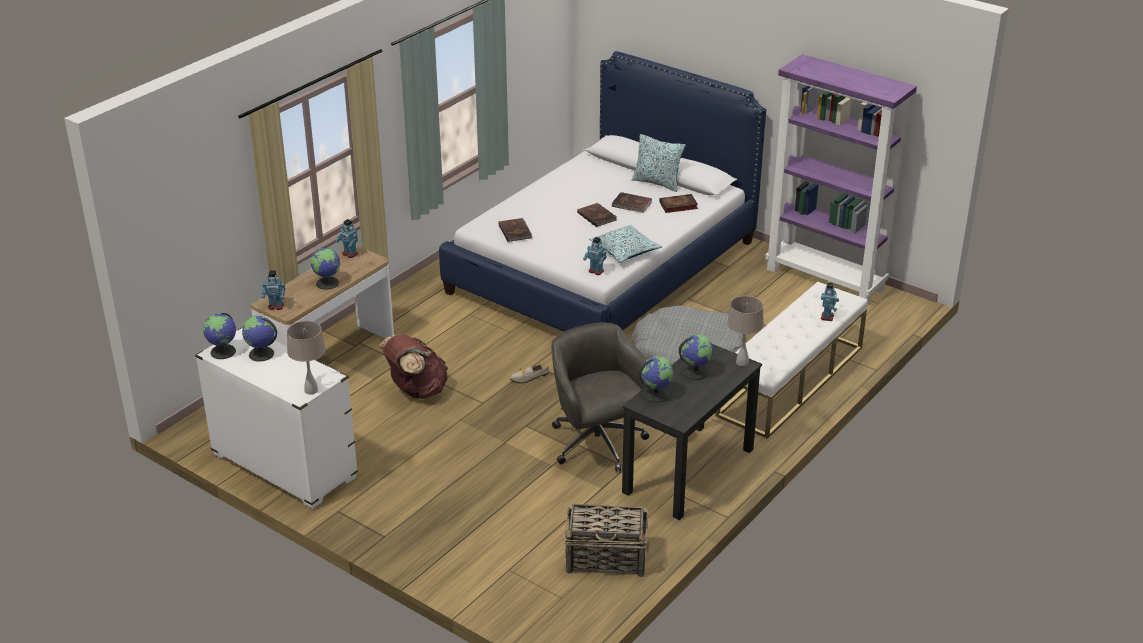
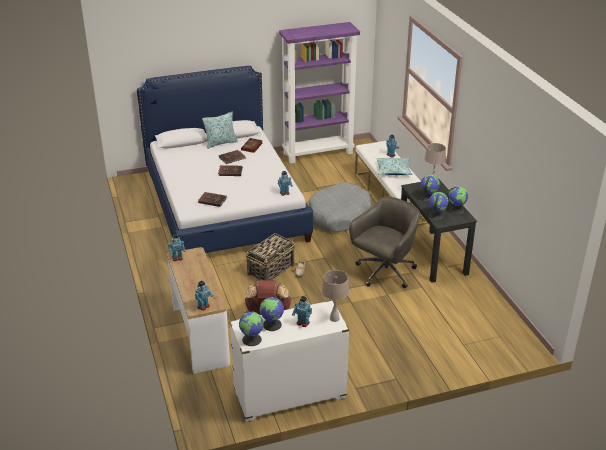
camera: 55 degrees left, 0 degrees up
(282, 372) = (302, 323): none -> toy robot
(328, 283) = (201, 277): globe -> globe (456, 209)
(599, 444) = (384, 273): grey office chair -> grey office chair turned 120 degrees clockwise
(607, 559) = (481, 309): basket -> basket (271, 269)
(625, 250) = (275, 177): pillow -> pillow (393, 170)

